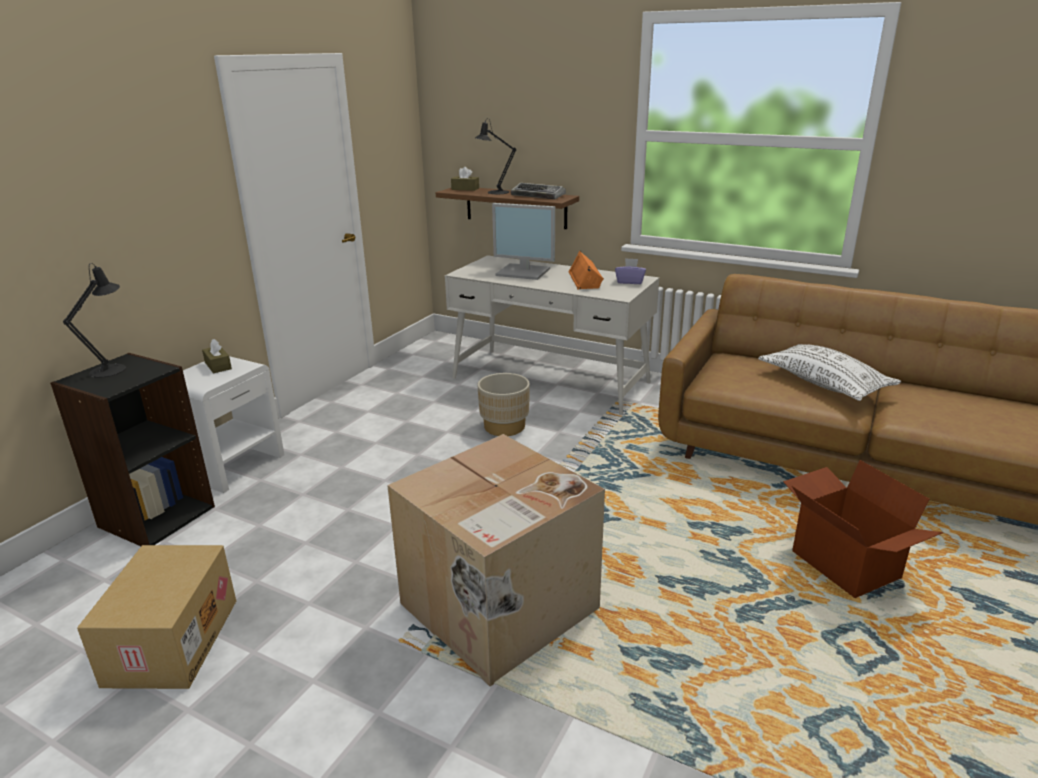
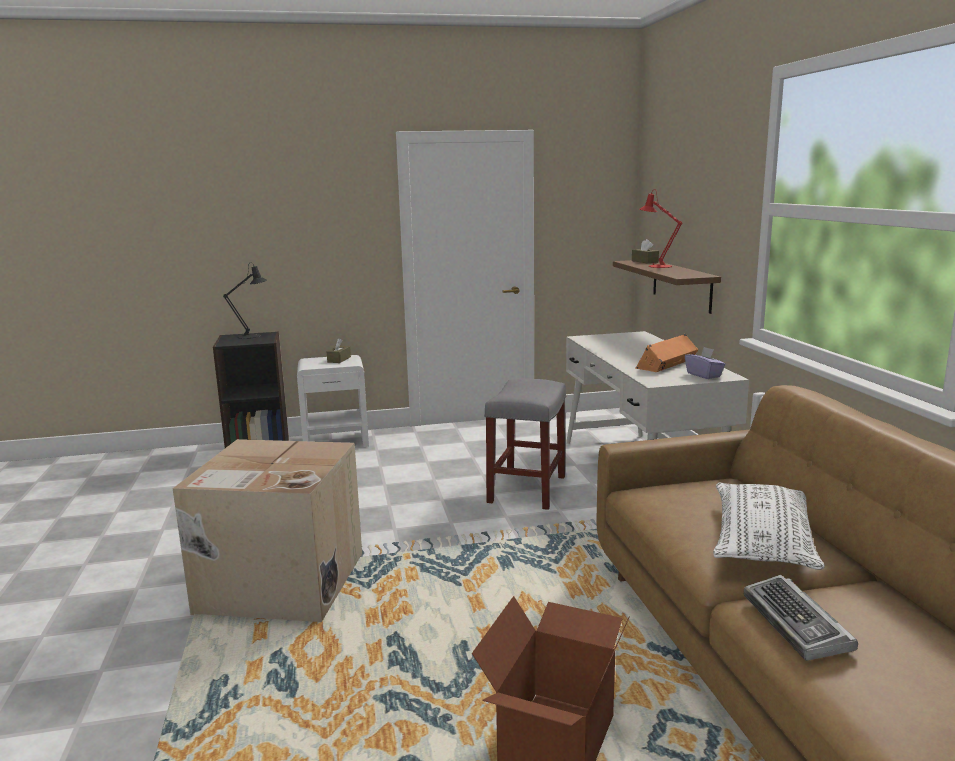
camera: 50 degrees right, 10 degrees down
(171, 641) = (153, 505): cardboard box -> none
(495, 192) = (656, 266): black table lamp -> red table lamp
(504, 427) = (527, 488): beige planter -> grey stool
(524, 272) = (633, 347): monitor -> none
(538, 196) = (682, 272): keyboard -> keyboard (797, 625)

